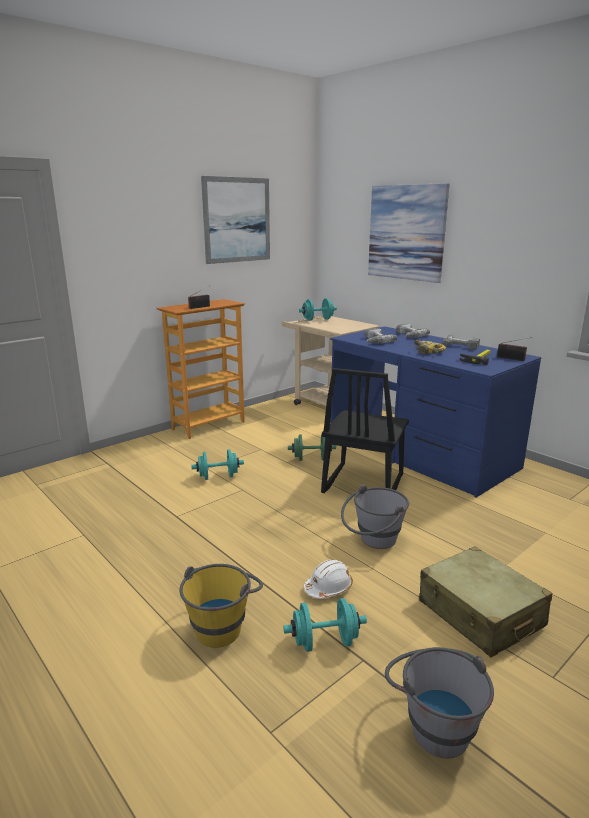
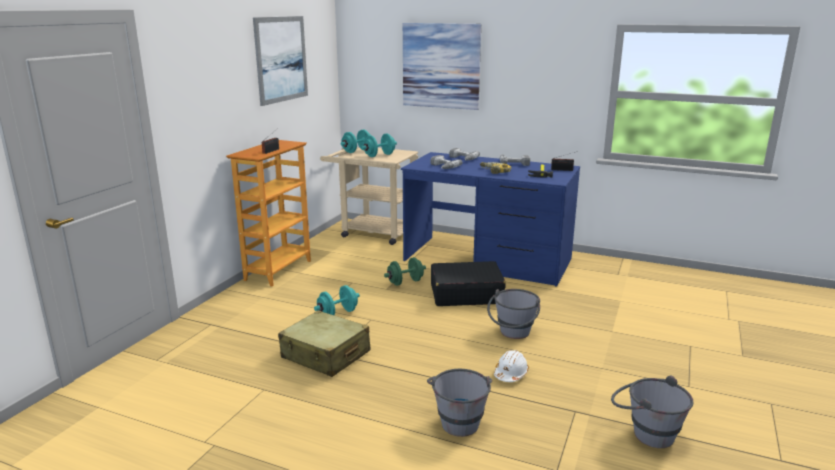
camera: 25 degrees left, 0 degrees up
(223, 624) = (459, 419): yellow bucket -> grey bucket
(324, 642) = (541, 408): turquoise dumbbell -> turquoise dumbbell (379, 155)
(362, 484) = (465, 294): black chair -> black suitcase
(480, 614) = (621, 362): beige suitcase -> beige suitcase (325, 355)

